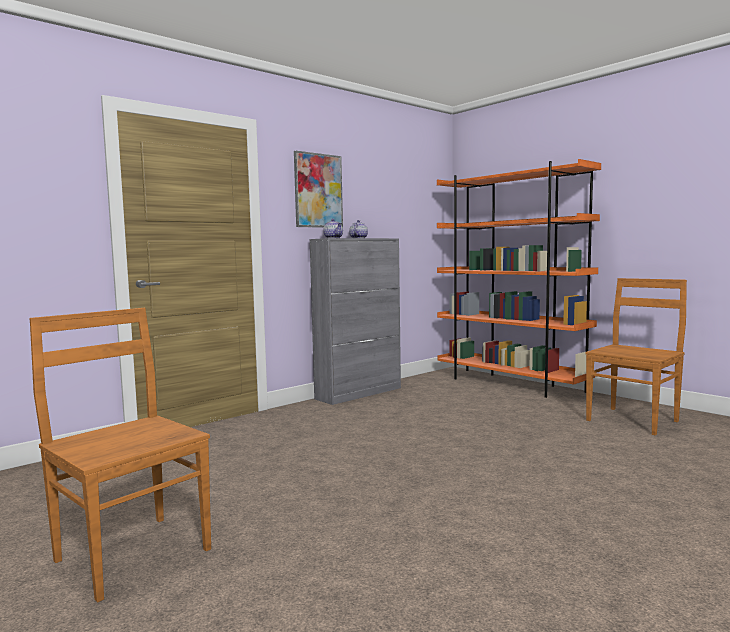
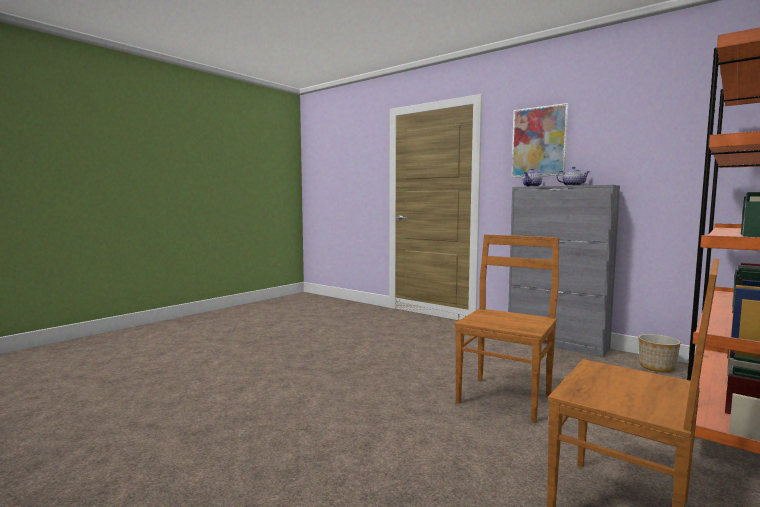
camera: 80 degrees right, 0 degrees up
(131, 553) = (258, 328): brown chair -> brown chair (505, 397)
(426, 381) = (657, 367): none -> planter

